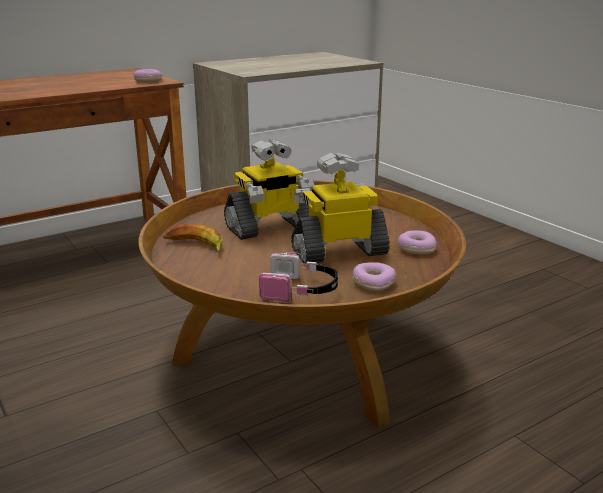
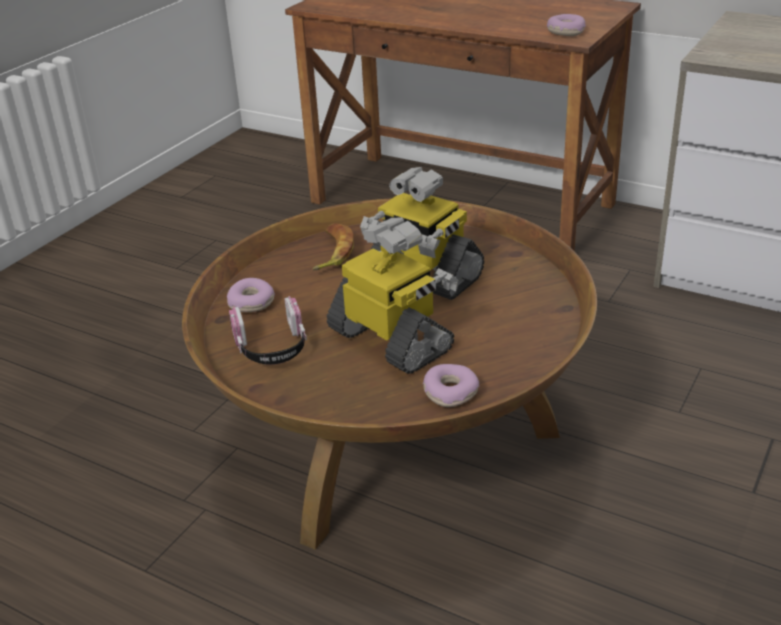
camera: 65 degrees right, 10 degrees up
(373, 283) = (323, 387): donut -> donut (252, 303)

